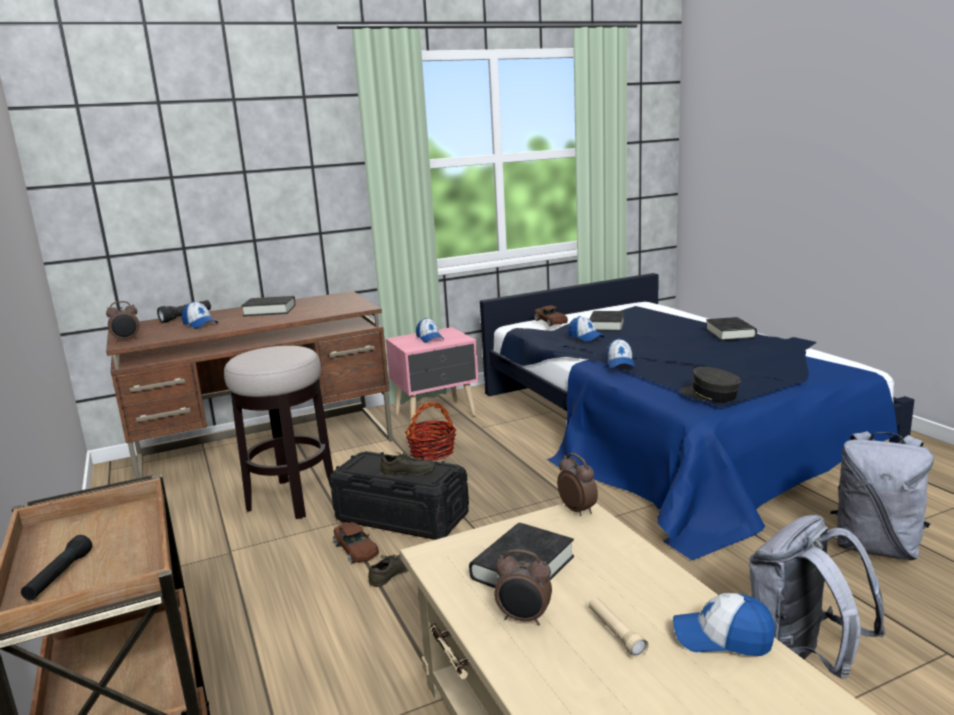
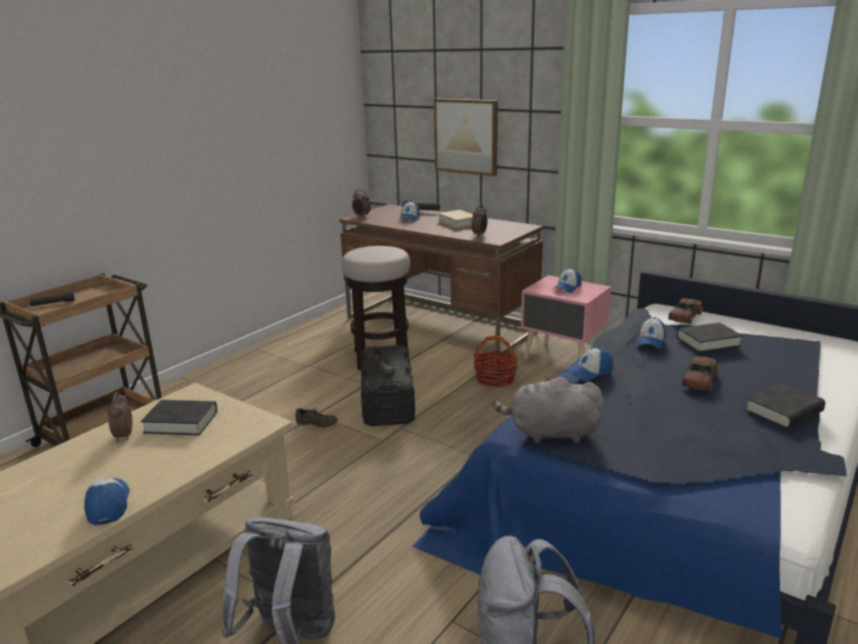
camera: 60 degrees right, 5 degrees up
(229, 208) = (466, 136): none -> picture
(269, 310) = (459, 222): black book -> beige book
(356, 549) = (336, 401): brown toy car -> brown toy car (699, 380)
(578, 510) = (266, 422): alarm clock -> alarm clock (479, 234)
(616, 633) = (111, 467): beige flashlight -> none
(710, 395) = (550, 433): grey cap -> grey plush toy

